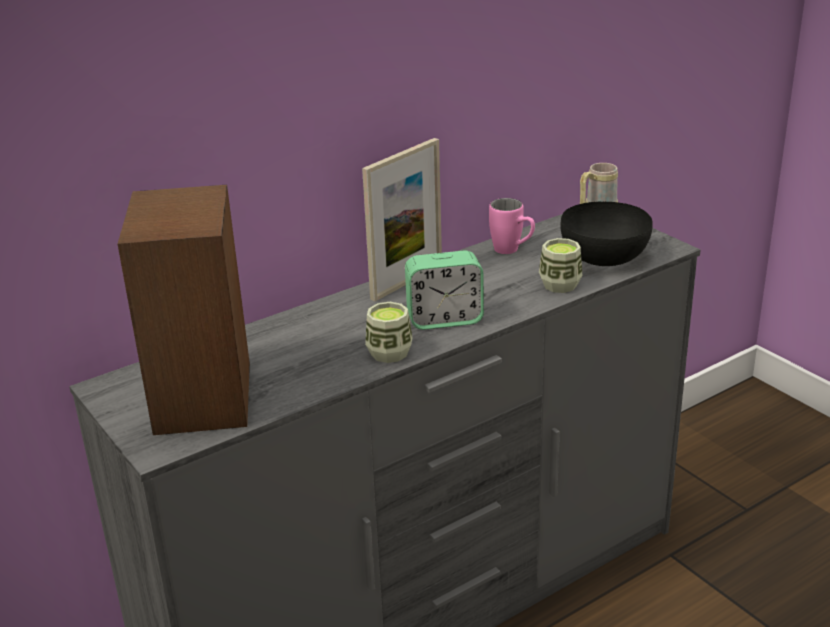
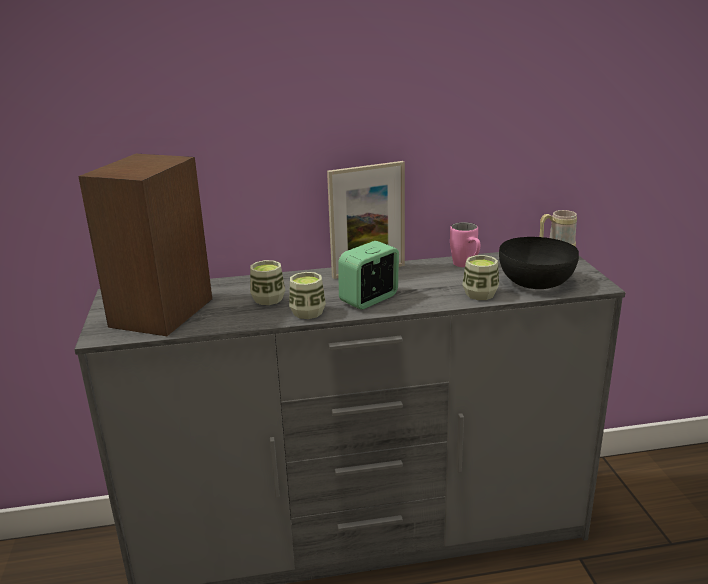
camera: 25 degrees right, 5 degrees down
(322, 347) = (268, 299): none -> cup
(444, 319) = (369, 299): alarm clock -> alarm clock turned 120 degrees clockwise

